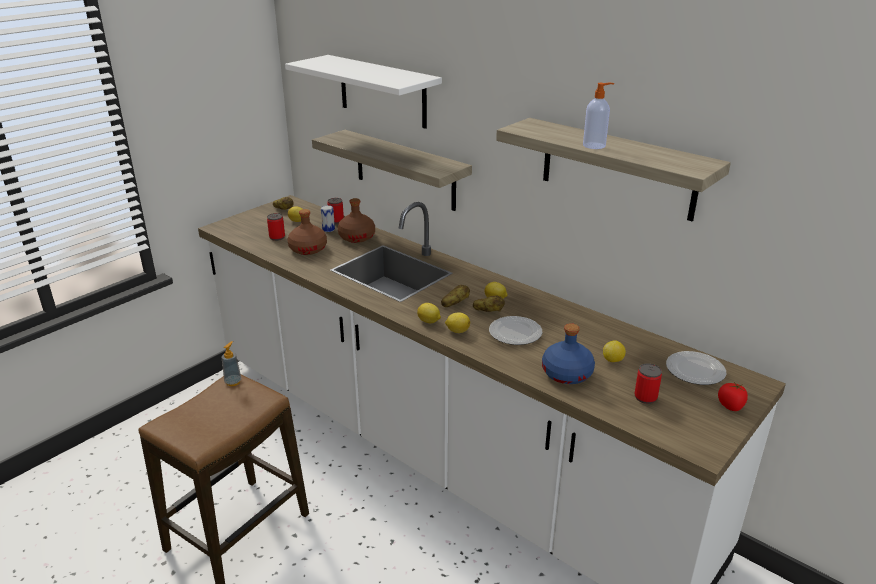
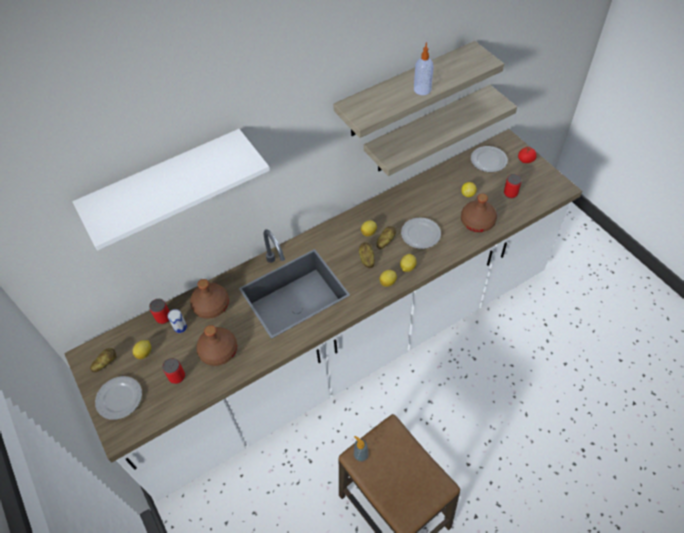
camera: 70 degrees left, 25 degrees up
(252, 221) = (119, 398): none -> plate
(404, 170) = (212, 223): shelf -> shelf (427, 130)
(567, 374) = (477, 222): blue bottle -> brown bottle

